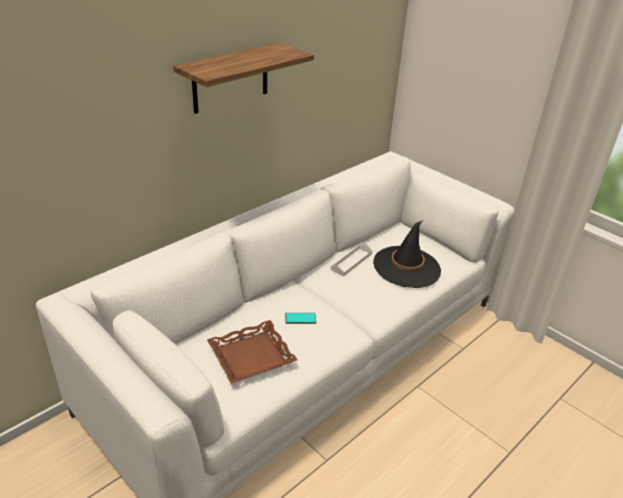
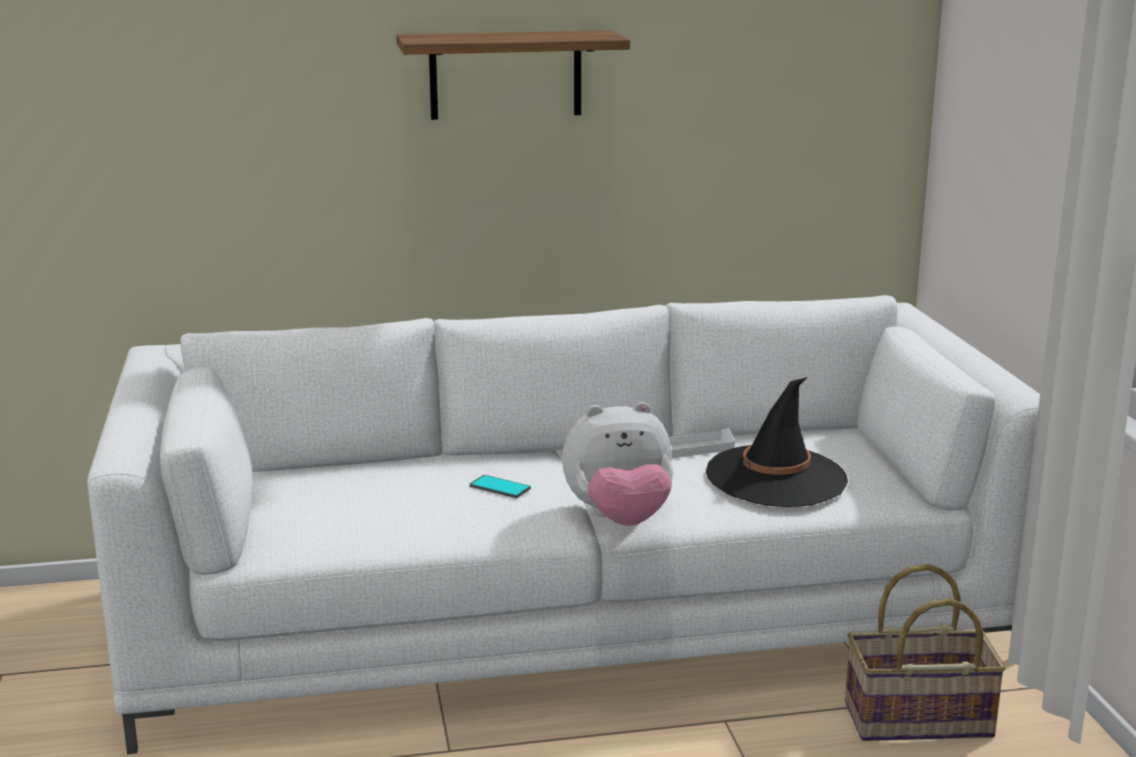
camera: 35 degrees right, 15 degrees down
(251, 357) = (369, 504): brown tray -> none
(370, 318) = (619, 519): none -> plush toy
(480, 353) = (918, 721): none -> basket

